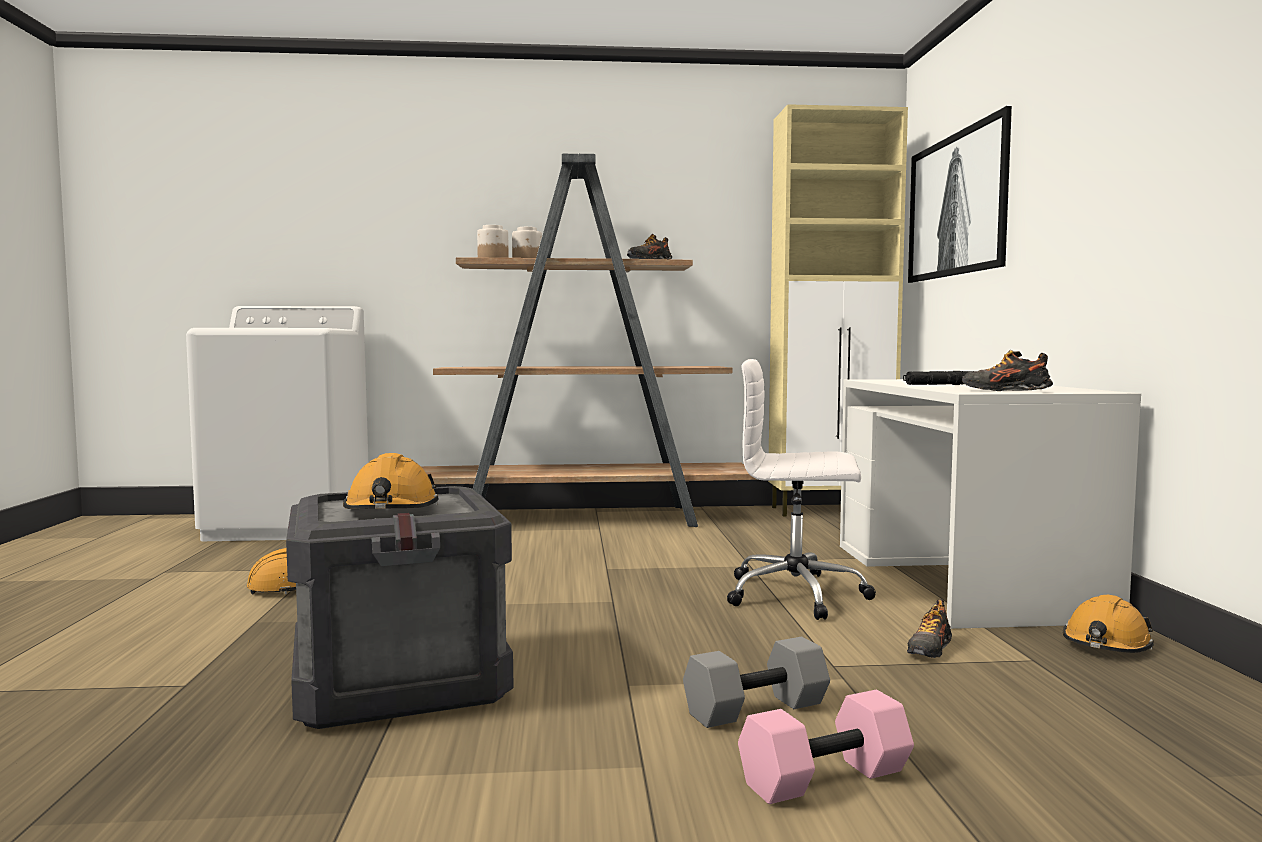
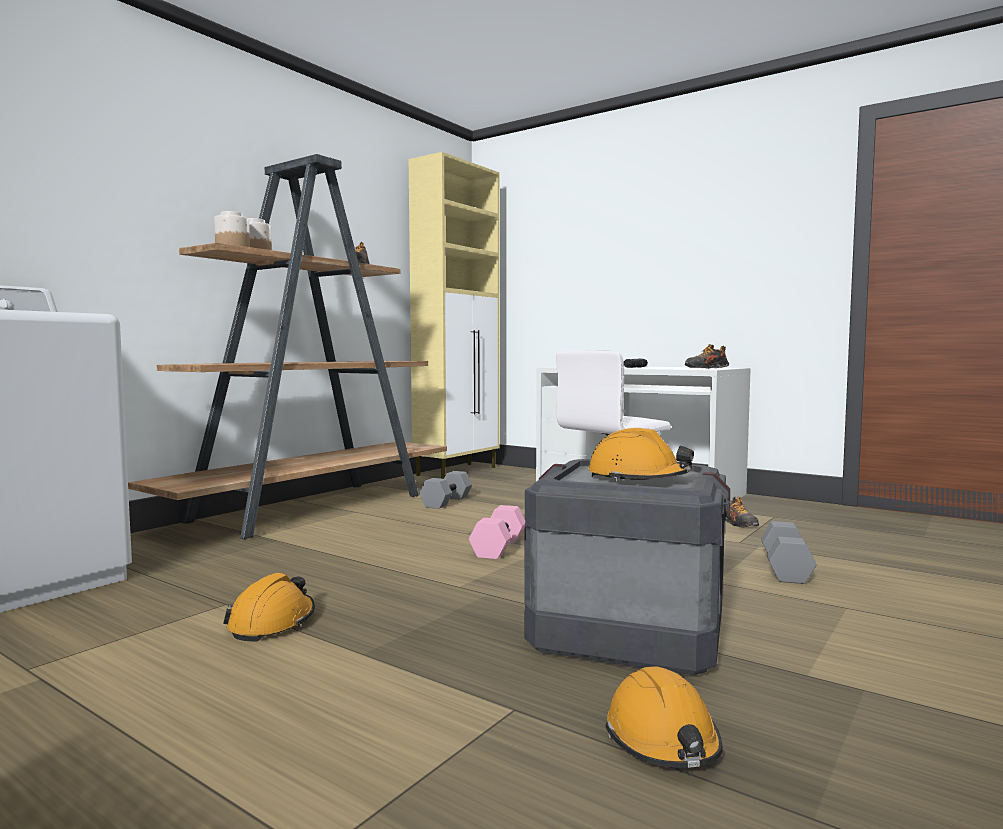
camera: 50 degrees left, 0 degrees up
(700, 537) = (446, 501): none -> grey dumbbell
(824, 776) = (886, 581): pink dumbbell -> pink dumbbell (497, 547)
(956, 205) = (547, 248): picture -> none
(1106, 645) = (769, 504): orange hard hat -> orange hard hat (662, 741)

